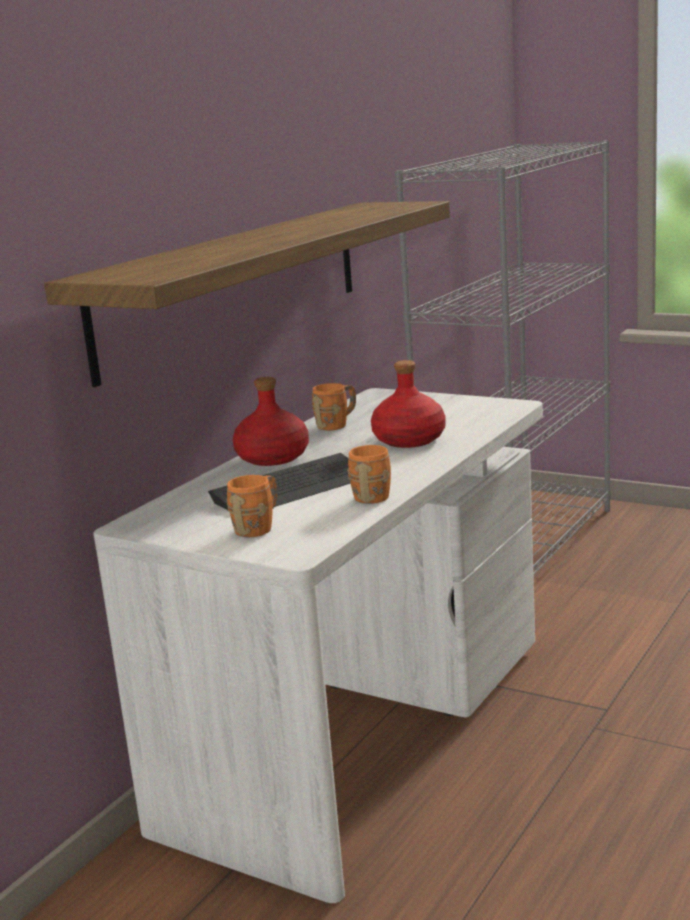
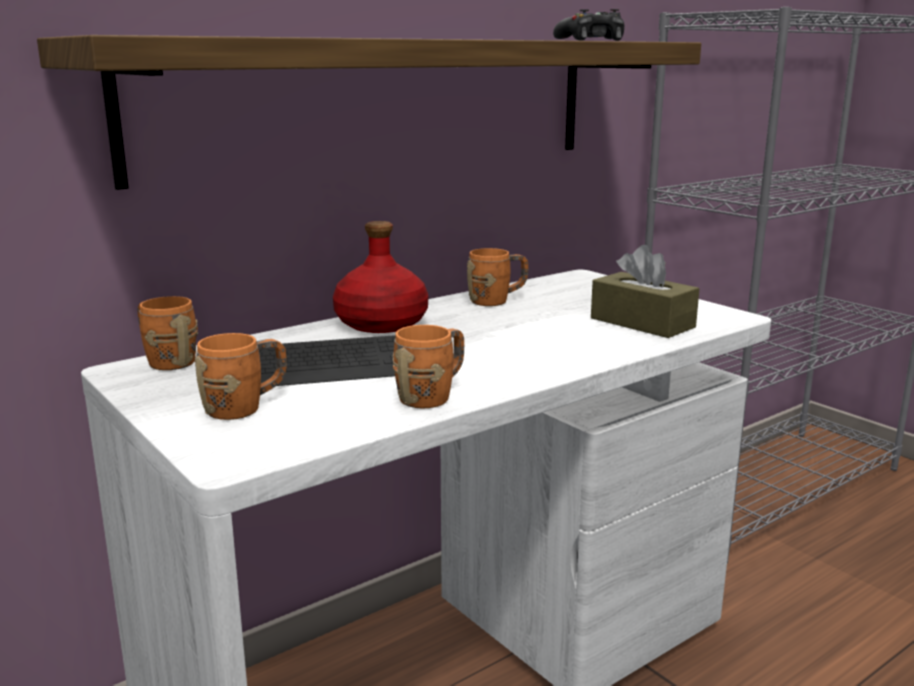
camera: 20 degrees right, 0 degrees up
(149, 514) = (166, 360): none -> orange mug
(375, 211) = (591, 40): none -> black game controller
(409, 439) = (557, 333): red bottle -> none
(459, 421) = (642, 323): none -> brown tissue box

